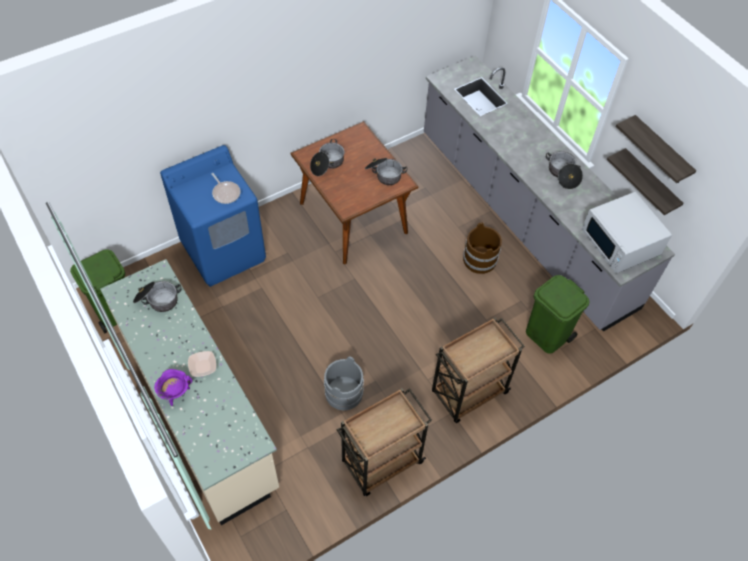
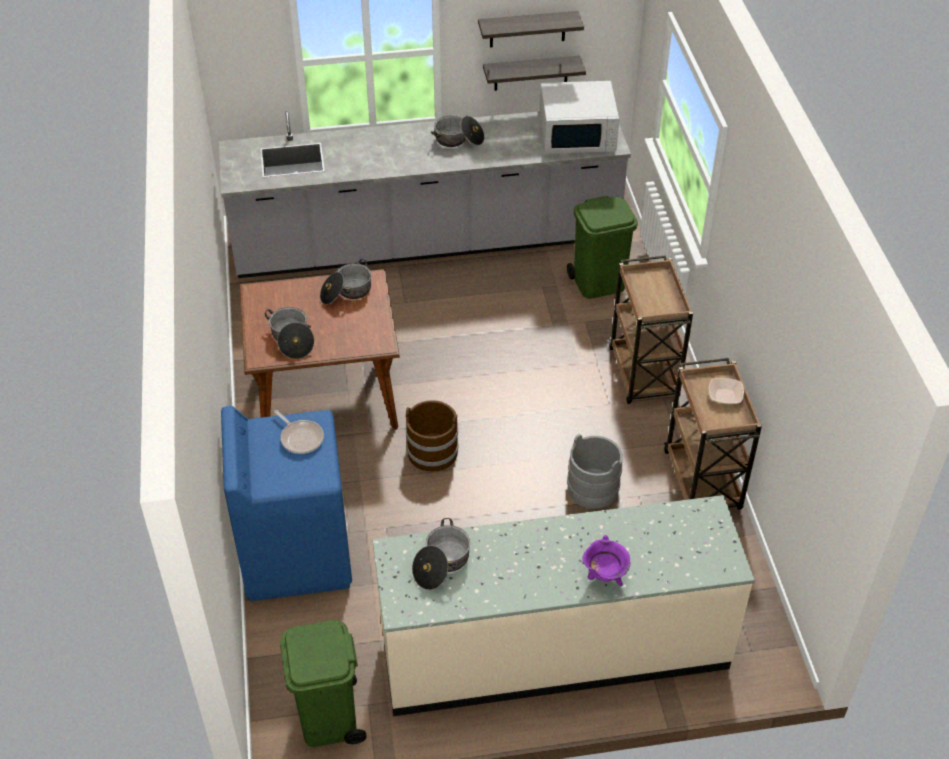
camera: 65 degrees left, 10 degrees down
(203, 366) = (575, 538): bowl -> bowl (725, 396)
(225, 193) = (301, 438): frying pan -> frying pan turned 60 degrees clockwise
(480, 260) = (465, 300): brown bucket -> brown bucket (433, 452)

